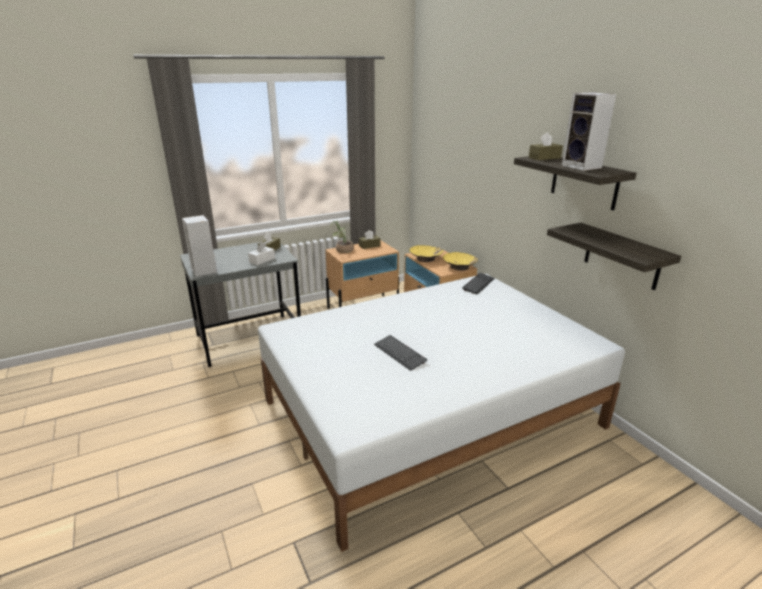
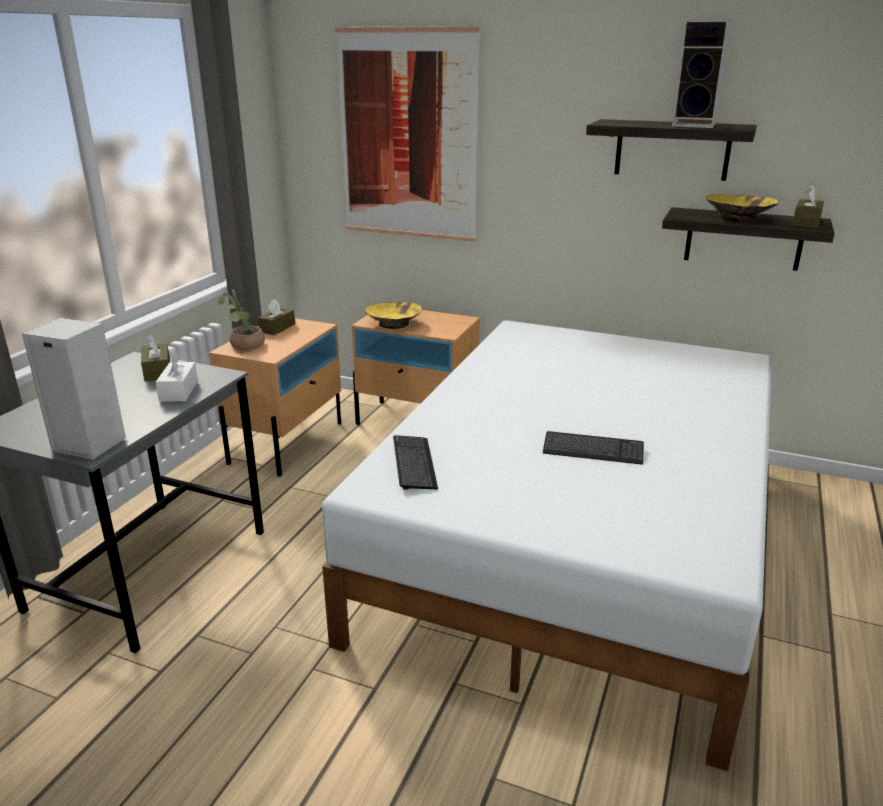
camera: 40 degrees left, 0 degrees up
(459, 150) = (407, 136): none -> picture
(459, 266) = (456, 321): yellow bowl -> yellow bowl (739, 217)
(478, 284) = (522, 335): keyboard -> keyboard (414, 464)
(544, 158) = (618, 122): brown tissue box -> brown tissue box (806, 222)

